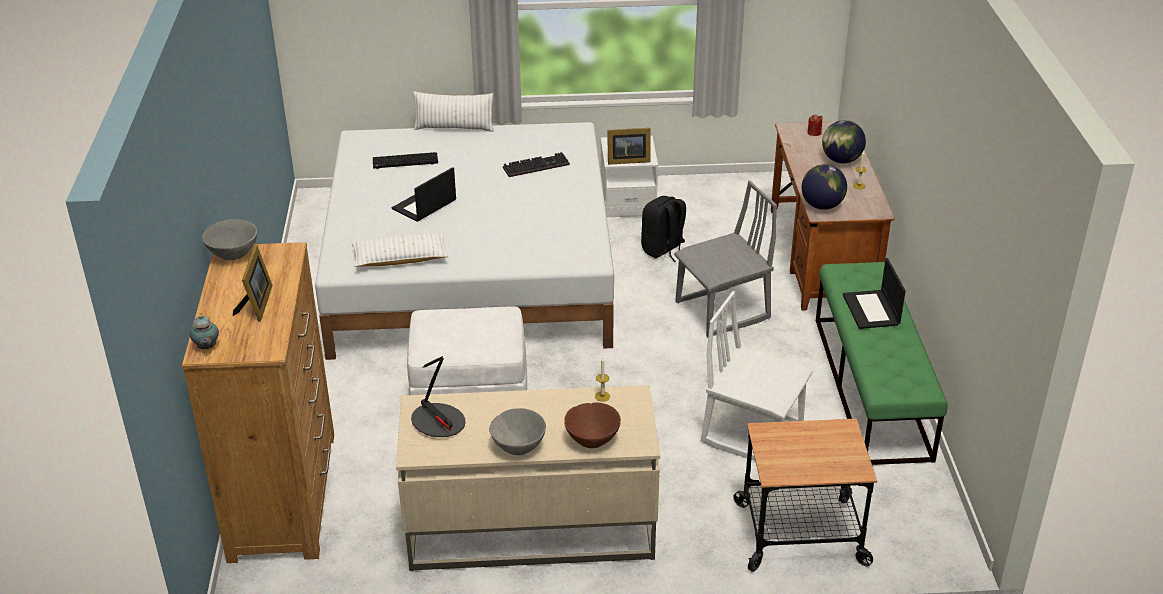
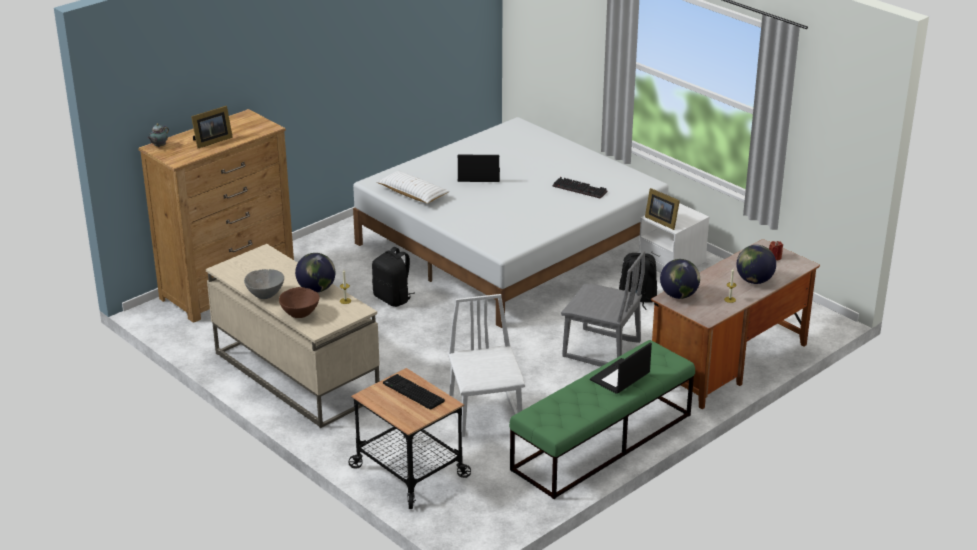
camera: 50 degrees right, 5 degrees down
(233, 255) = (246, 117): grey bowl -> none
(404, 162) = (514, 149): keyboard -> keyboard (412, 393)
(438, 422) = (257, 263): table lamp -> none
(454, 128) = (579, 145): white pillow -> none
(470, 387) = (393, 298): white ottoman -> black backpack
(552, 405) = (316, 289): none -> globe

